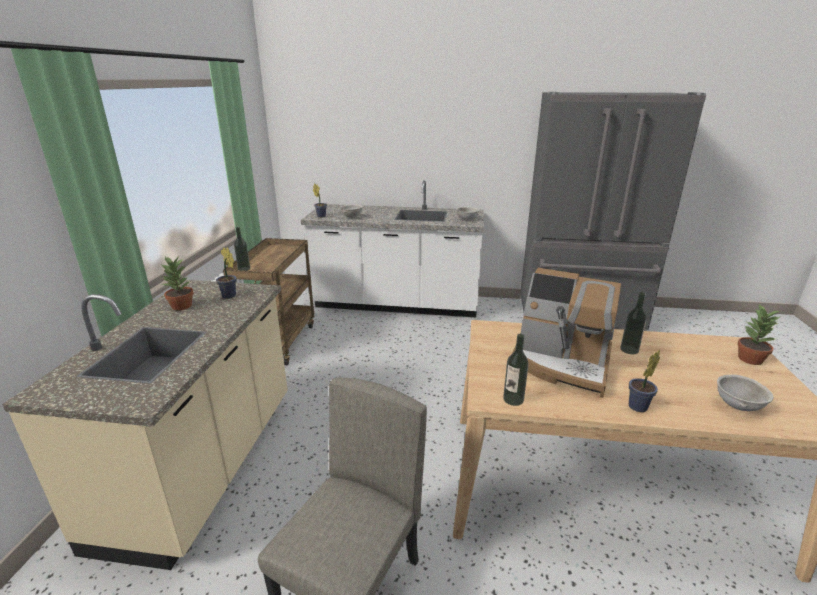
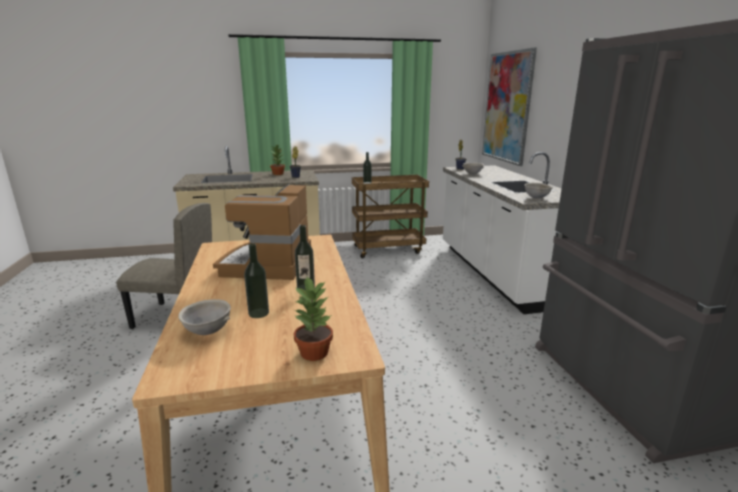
camera: 70 degrees right, 5 degrees down
(328, 140) = (507, 107): none -> picture
(513, 399) = (214, 252): bottle -> bottle (258, 313)
(636, 408) = (204, 288): potted plant -> none

